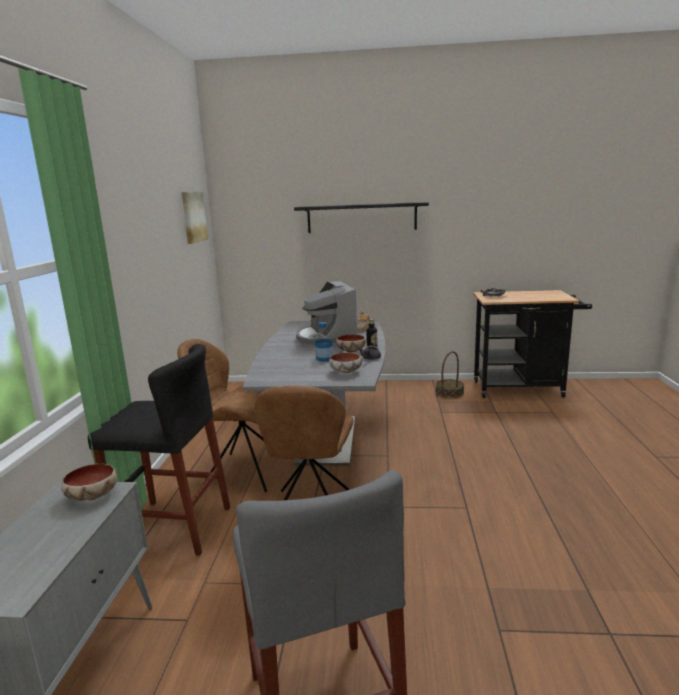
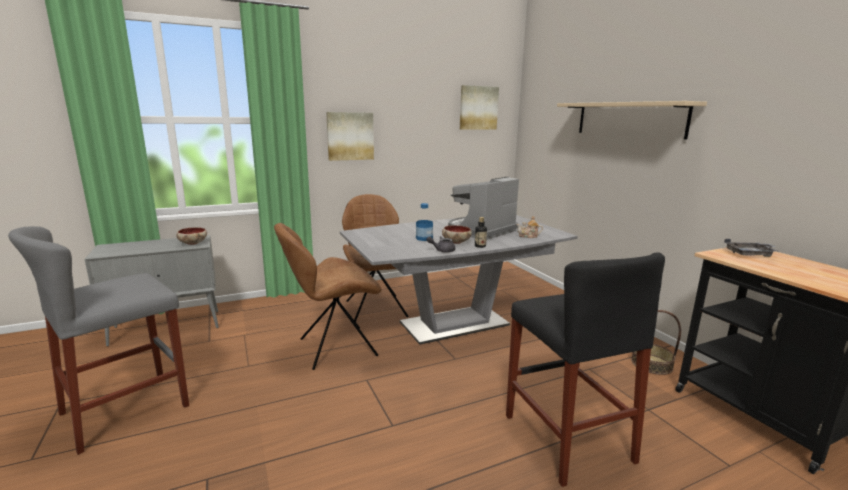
camera: 60 degrees right, 0 degrees up
(125, 271) = (350, 136): none -> picture
(173, 526) = (296, 308): black stool -> black stool (567, 437)
(346, 372) = (397, 249): bowl -> none
(361, 218) = (629, 119): black shelf -> beige shelf

